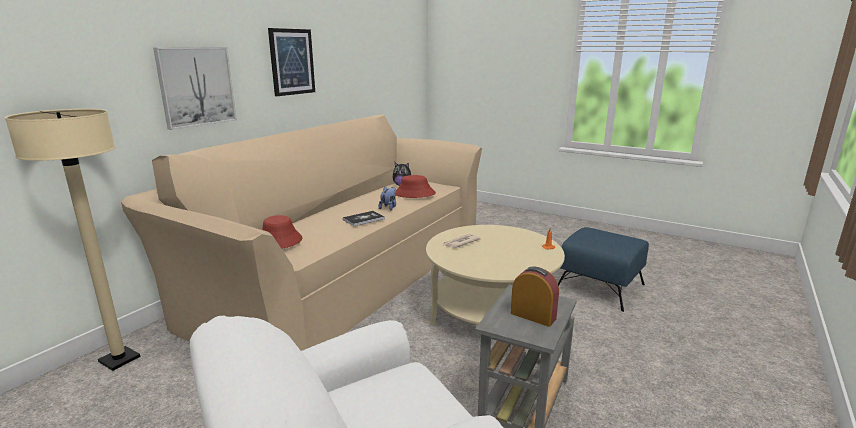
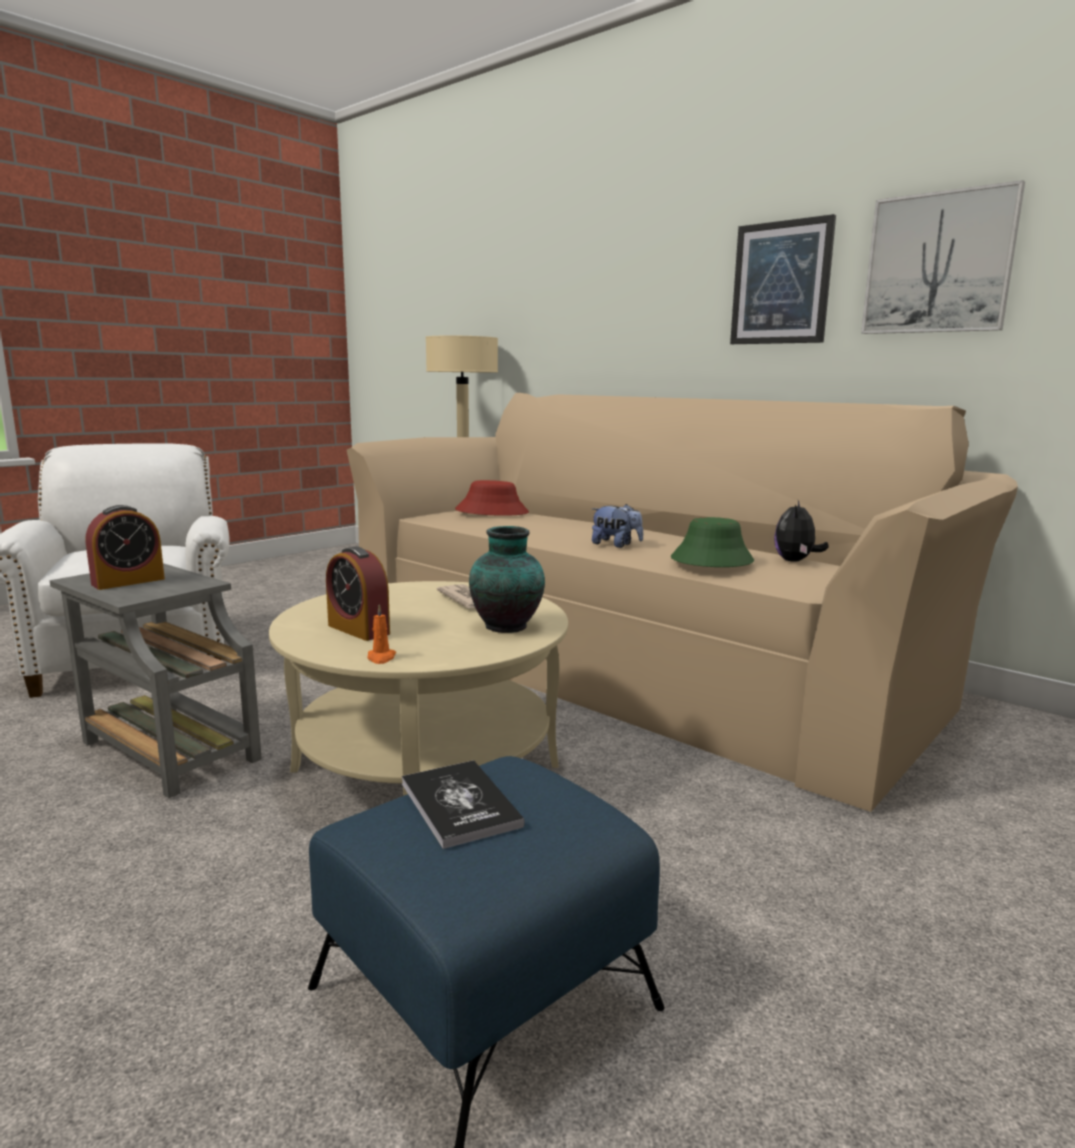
camera: 100 degrees right, 5 degrees down
(196, 86) = (617, 323): picture -> picture (938, 263)
(363, 219) = (550, 532): book -> book (460, 804)
(414, 194) = (711, 560): red hat -> green hat
(494, 232) = (508, 627): none -> vase
(521, 257) = (358, 629): none -> alarm clock

